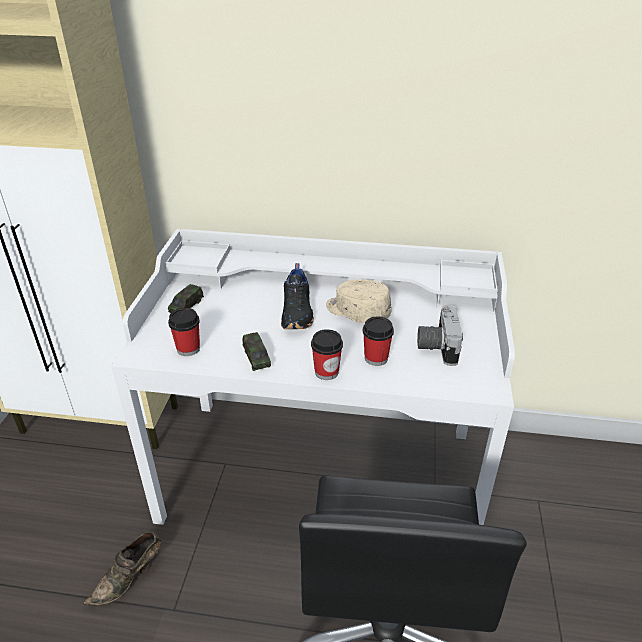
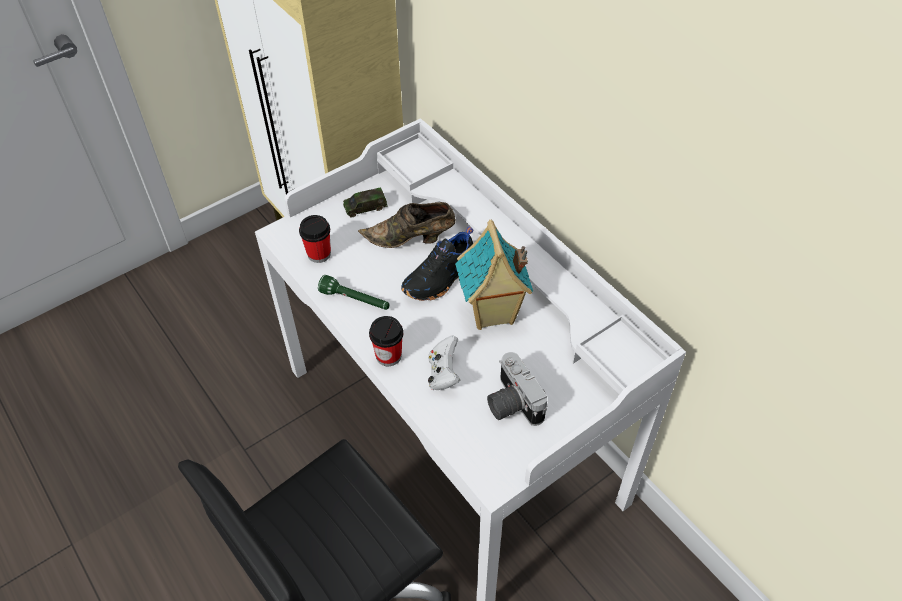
camera: 45 degrees right, 15 degrees up
(130, 578) = (240, 401): brown shoe -> brown shoe (411, 239)
(256, 357) = (355, 300): toy car -> green flashlight
(357, 312) = (491, 314): beige cap -> toy house
(376, 358) = (443, 374): cup -> white game controller
(436, 346) = (510, 403): camera -> camera turned 75 degrees counterclockwise

